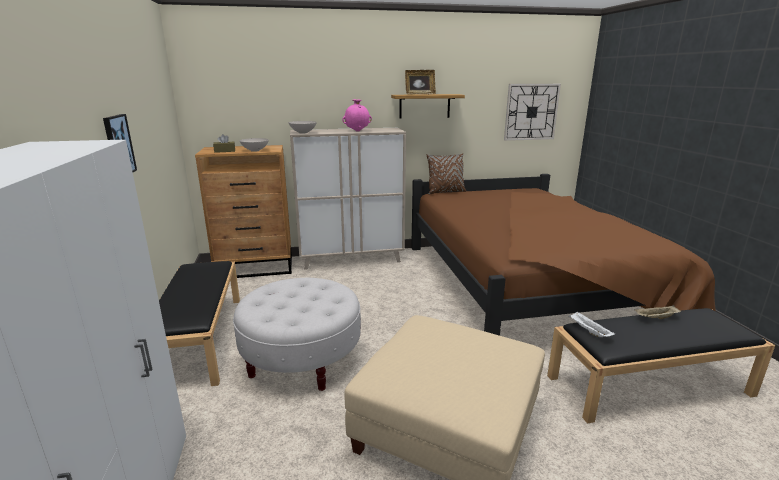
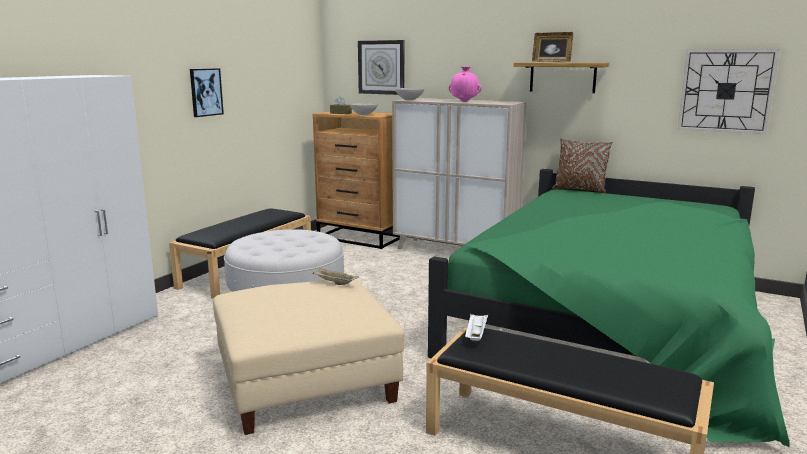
camera: 40 degrees right, 5 degrees down
(252, 101) = (381, 67): none -> wall clock
(530, 285) = (613, 325): brown bed -> green bed
(656, 318) = (584, 354): beige tray -> beige tray (334, 283)

